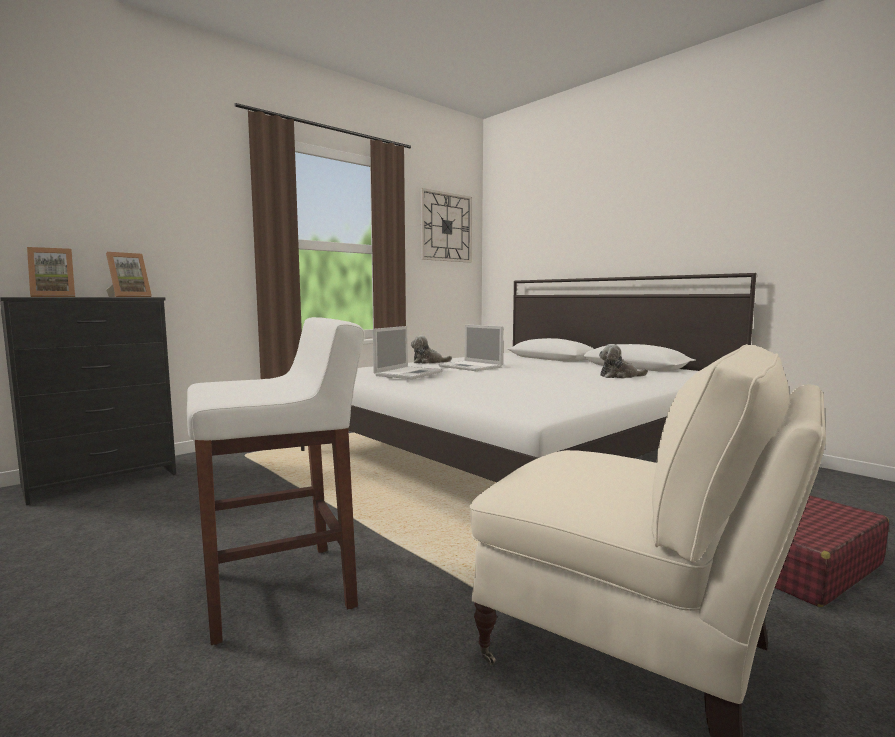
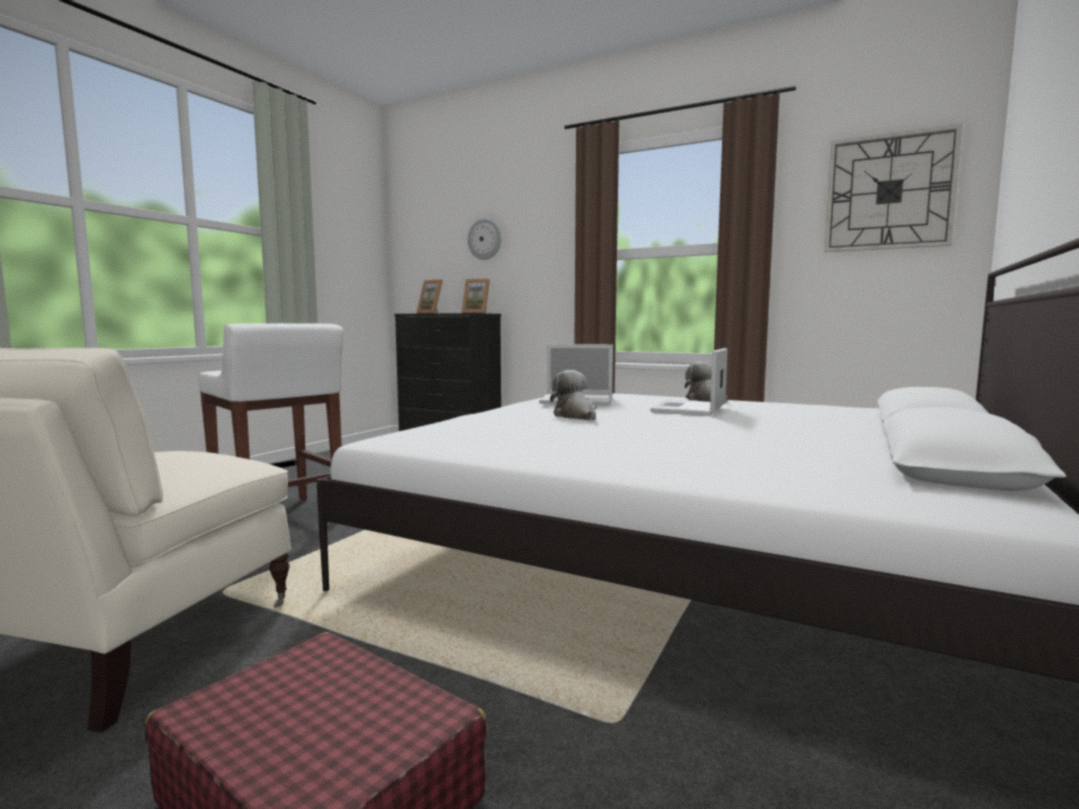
camera: 70 degrees right, 0 degrees up
(110, 201) = (485, 239): none -> wall clock
(619, 376) = (749, 457): plush toy -> plush toy (575, 416)

